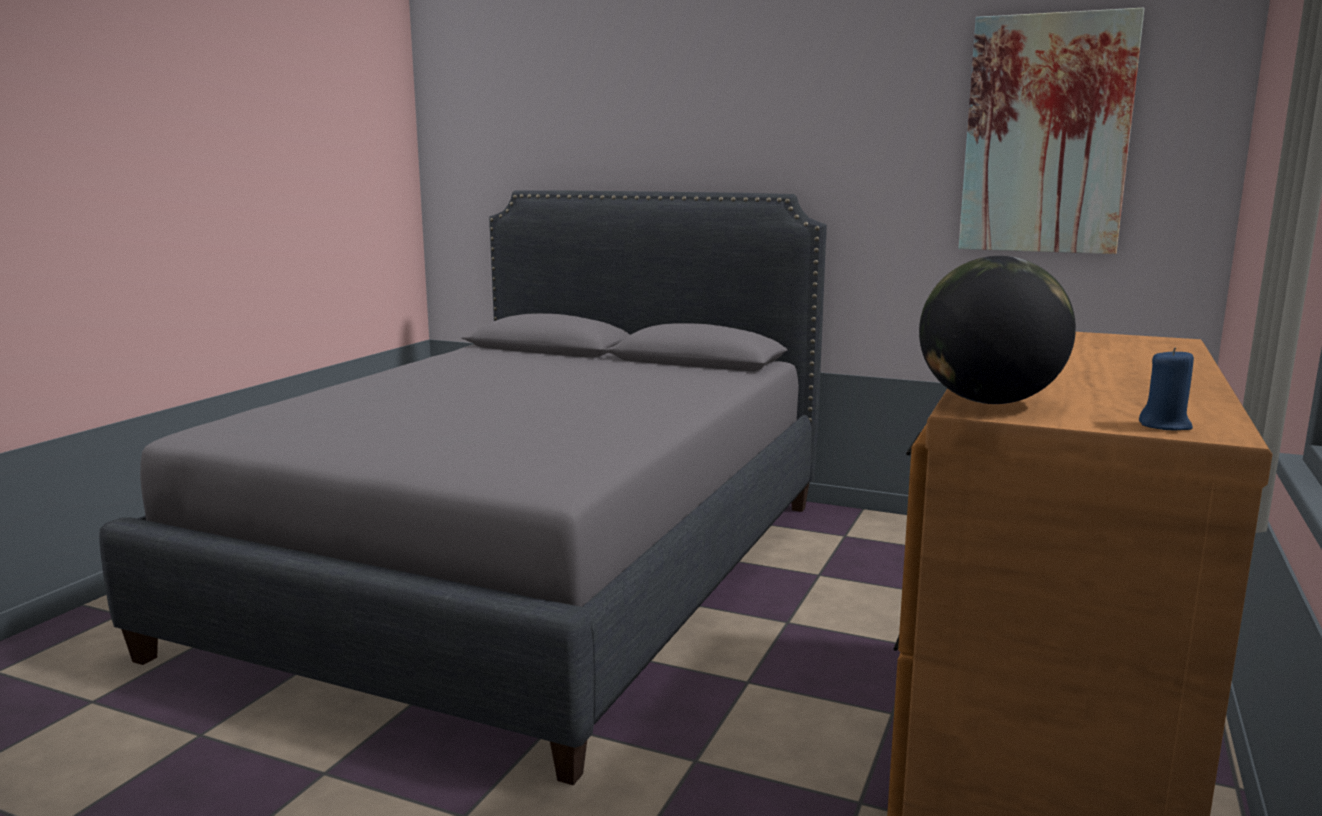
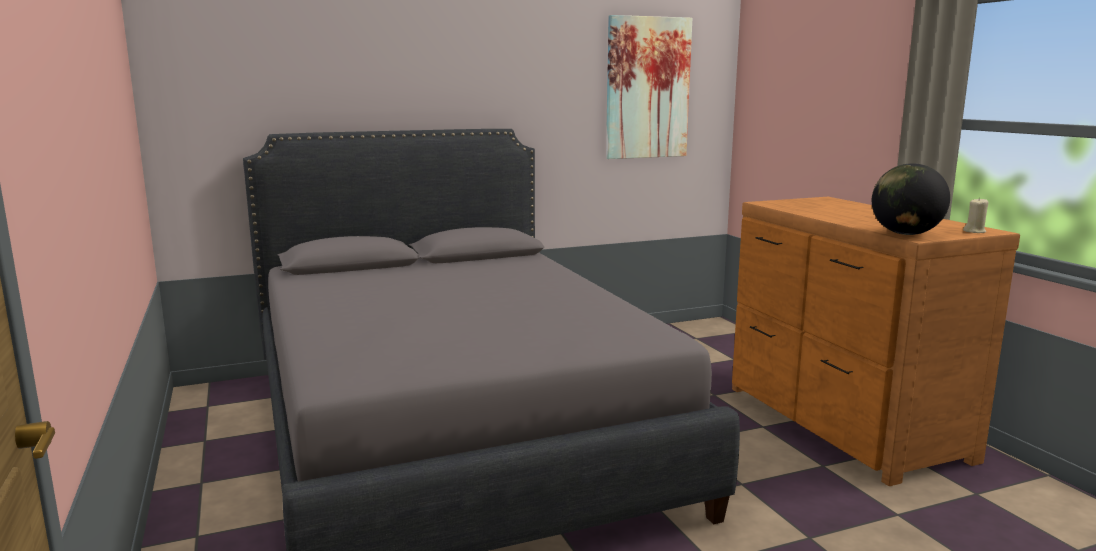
camera: 45 degrees left, 0 degrees up
(1165, 426) = (974, 231): blue candle -> beige candle

